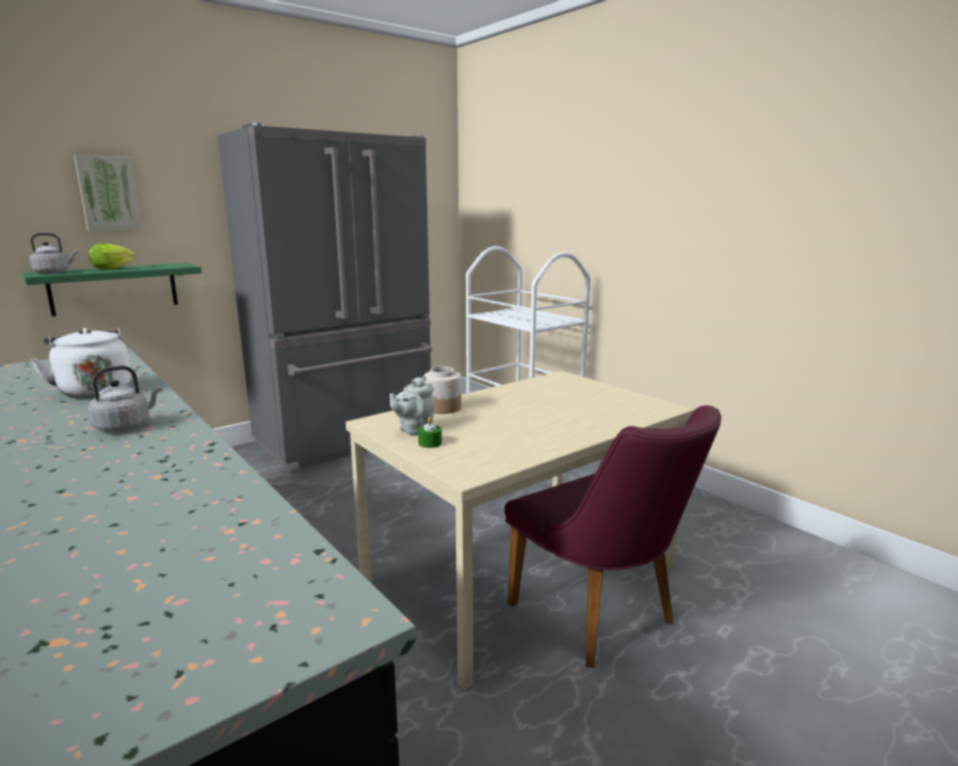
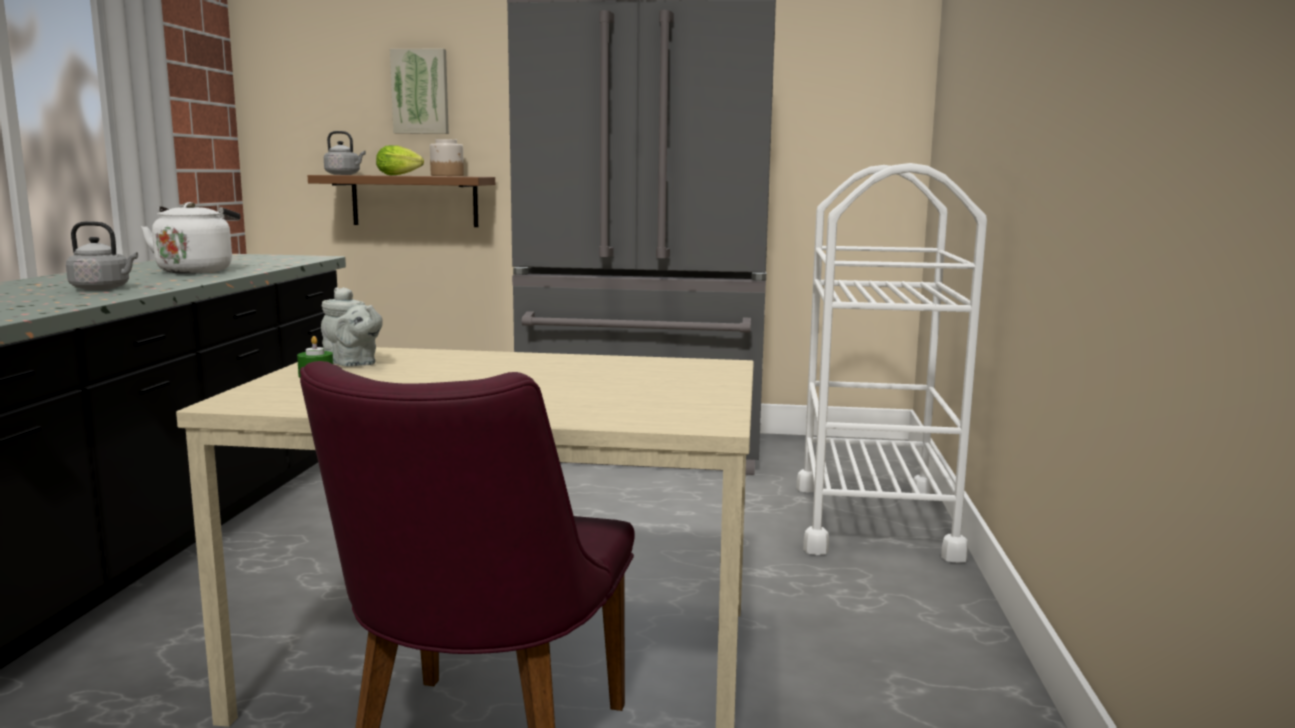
camera: 45 degrees right, 5 degrees down
(114, 288) = (415, 201): green shelf -> brown shelf
(414, 429) = (353, 364): grey teapot -> grey teapot turned 135 degrees counterclockwise
(443, 408) = (454, 357): jar -> jar (447, 176)

